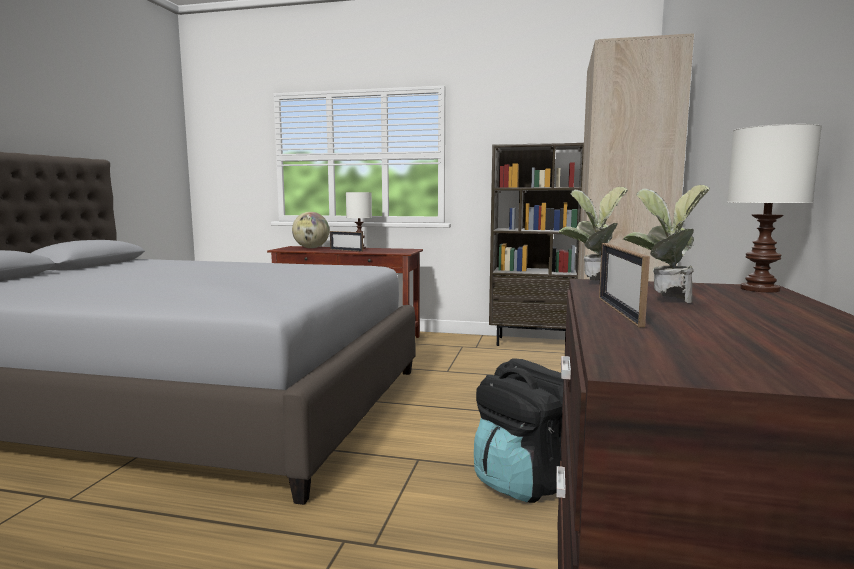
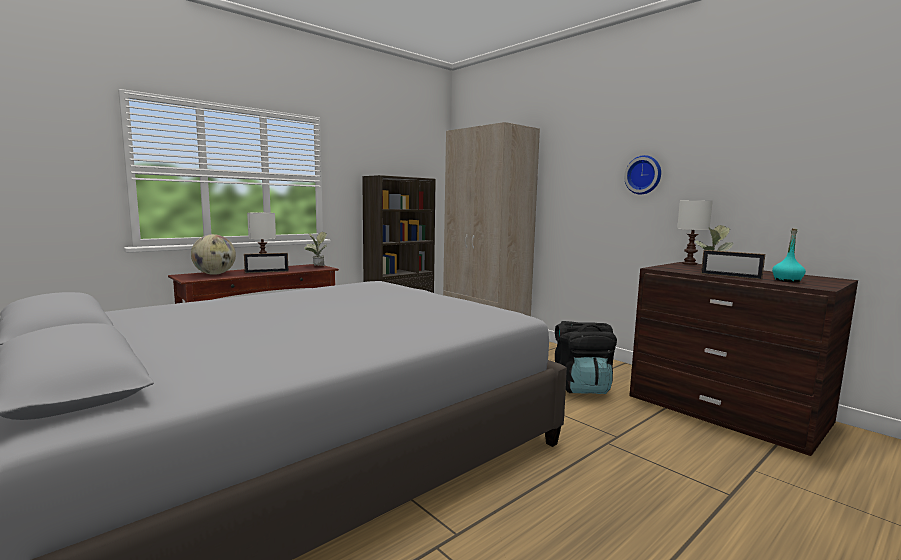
camera: 55 degrees left, 0 degrees up
(591, 283) = (660, 269): potted plant -> potted plant (316, 266)
(696, 342) = (787, 280): none -> turquoise bottle
(765, 85) = (644, 175): none -> wall clock

